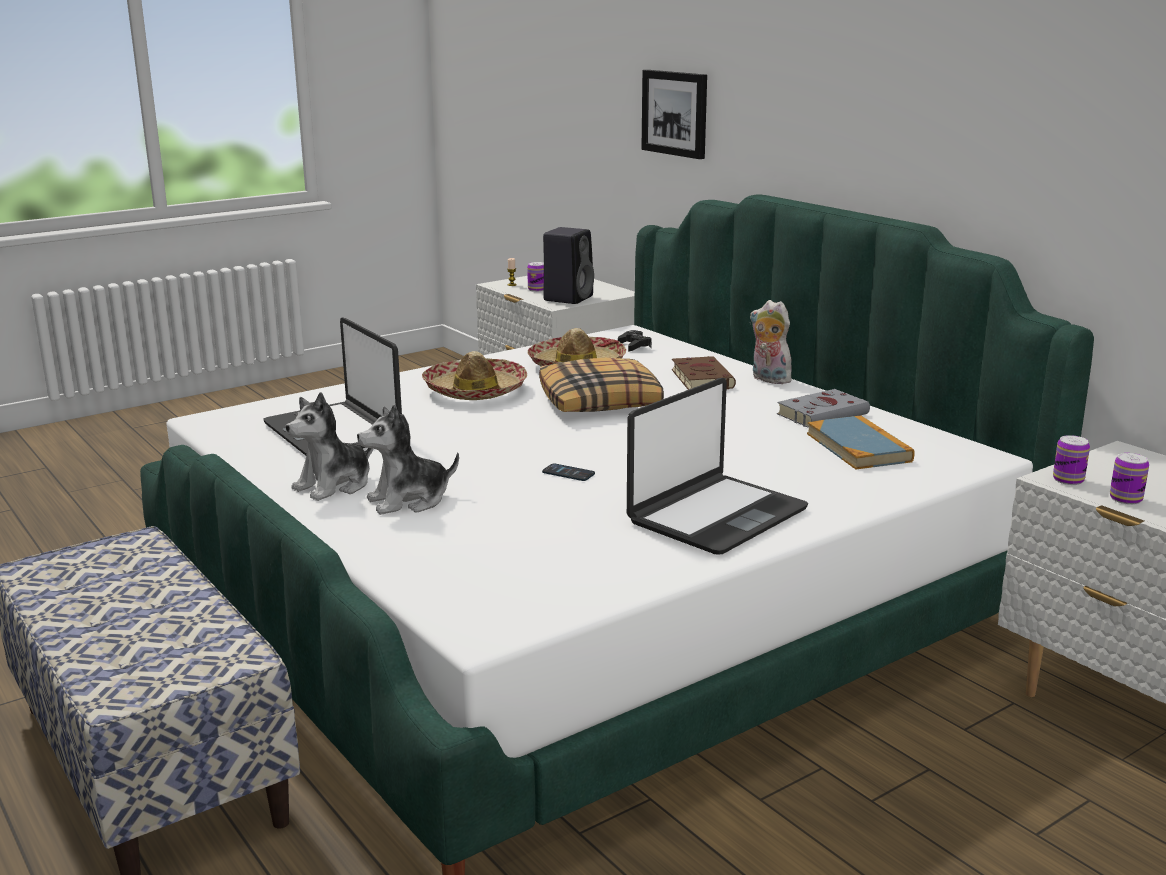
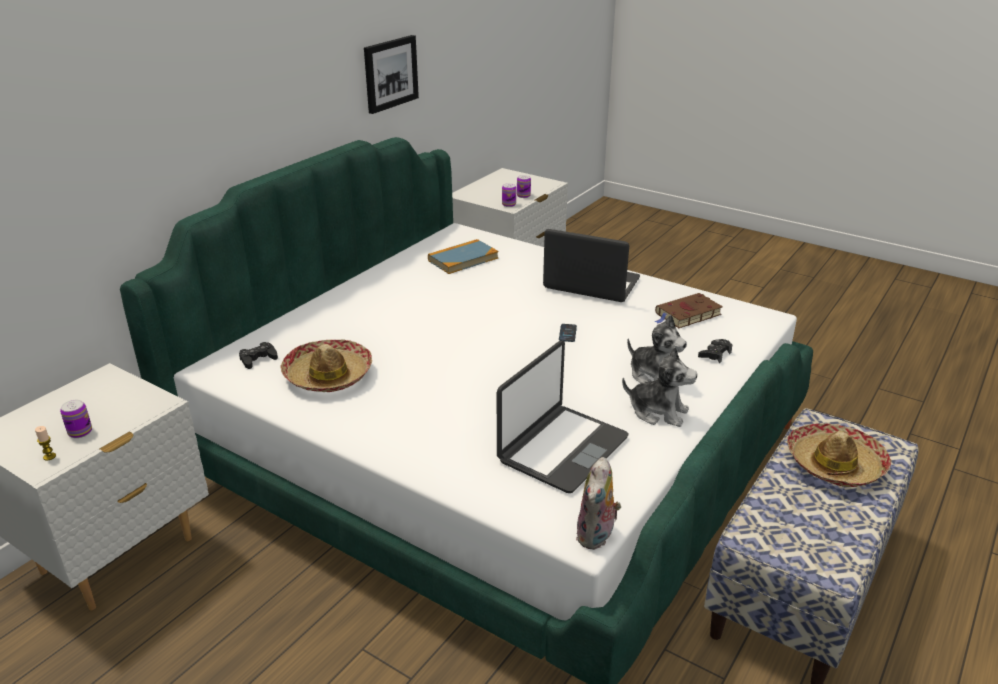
camera: 110 degrees left, 10 degrees up
(417, 552) = (715, 354): none -> black game controller
(475, 391) = (421, 408): hat -> hat (835, 464)
(568, 298) = (127, 402): black speaker -> none
(601, 402) = (421, 347): pillow -> none
(675, 113) = (92, 165): picture -> picture (390, 73)
(701, 378) = (346, 318): brown book -> brown book (687, 315)
(768, 379) = (339, 295): plush toy -> plush toy (597, 536)
(824, 414) = (408, 272): grey book -> none

